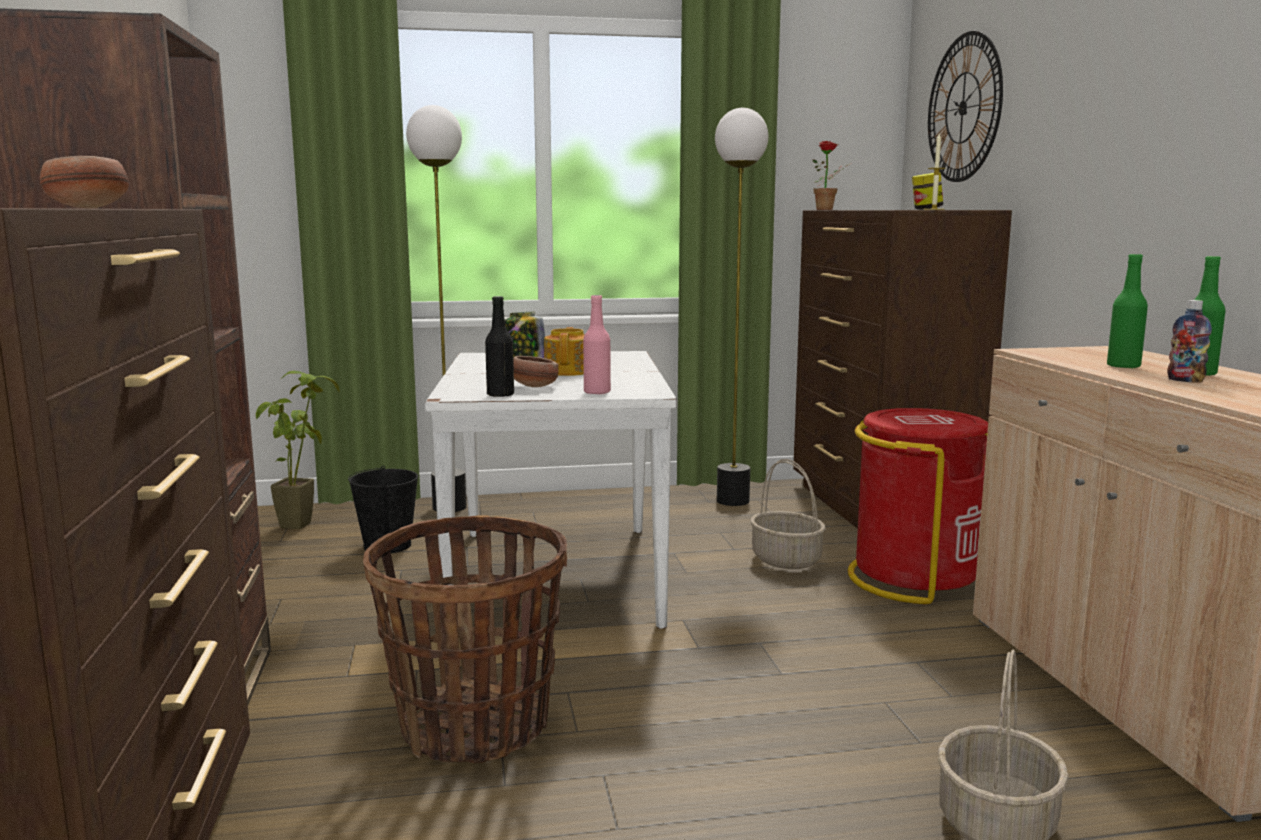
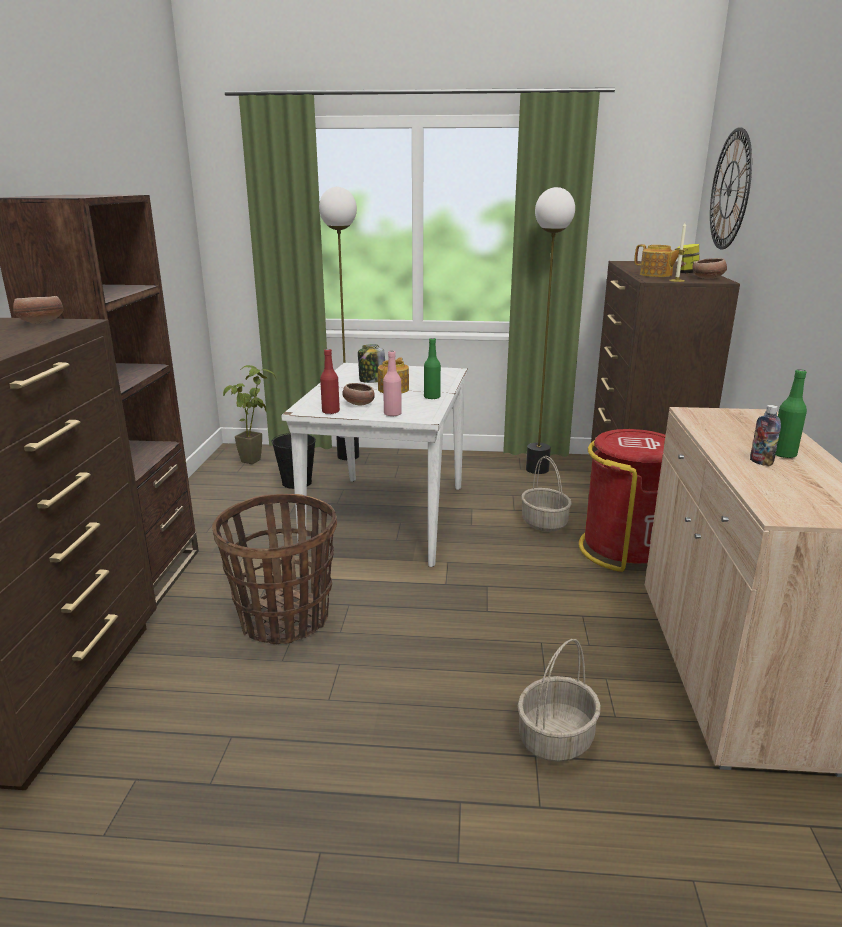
camera: 15 degrees right, 10 degrees up
(500, 395) = (330, 412): black bottle -> red bottle
(828, 209) = (623, 263): potted plant -> none
(896, 209) = (656, 275): none -> teapot
(966, 209) = (708, 278): none -> bowl
(1123, 366) = (737, 439): green bottle -> green bottle (432, 397)

